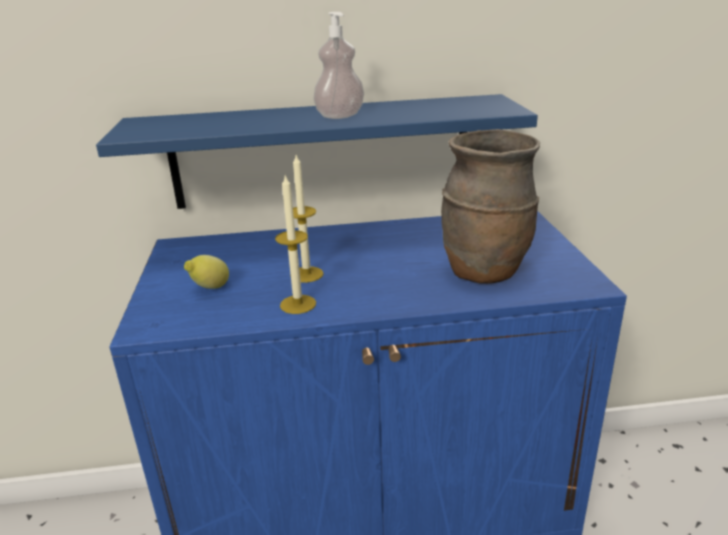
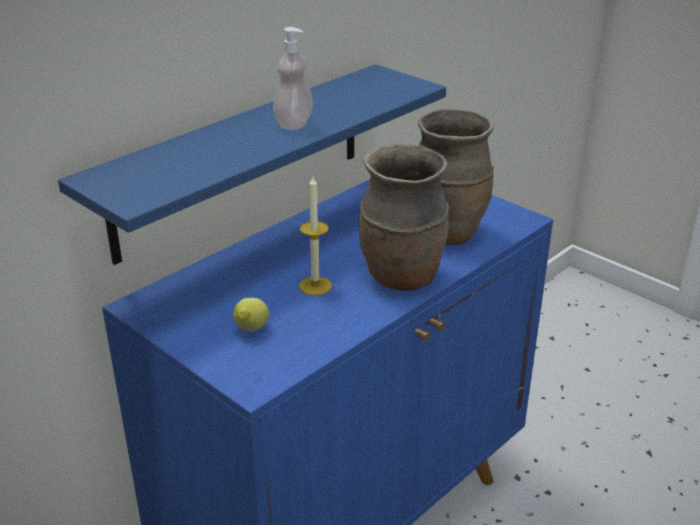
camera: 40 degrees left, 5 degrees up
(298, 304) = (349, 313): candle -> none
(386, 294) = (402, 278): none -> brown vase

